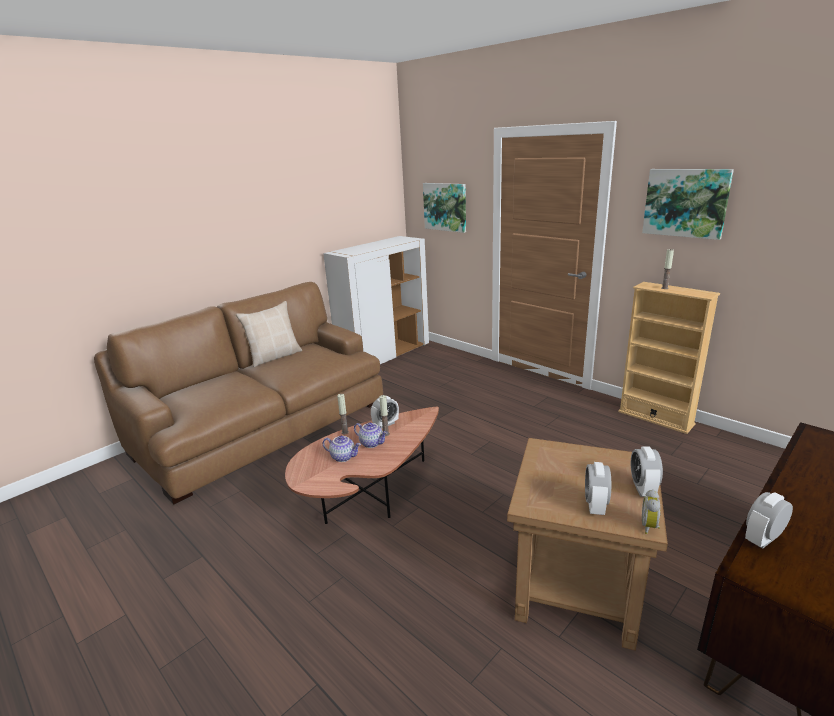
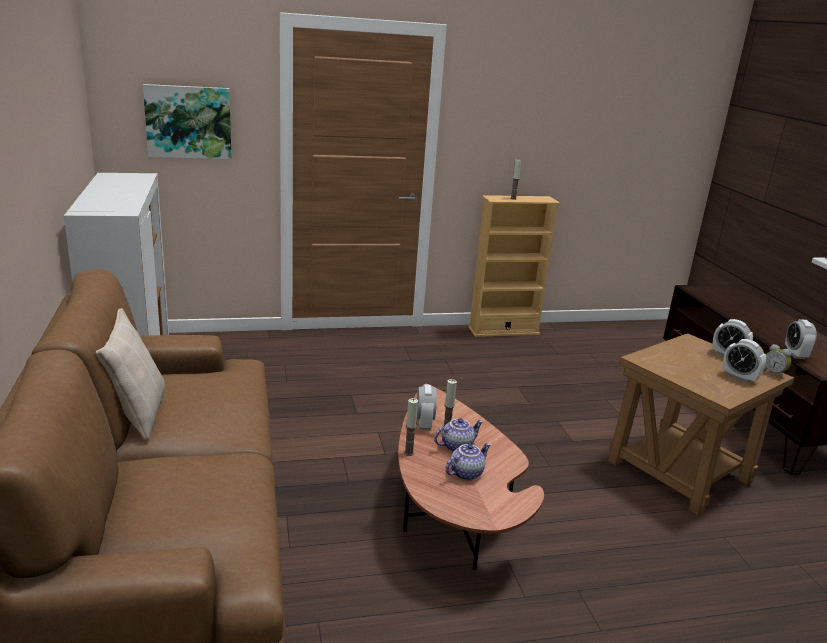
camera: 60 degrees left, 0 degrees up
(686, 203) = (516, 113): picture -> none

